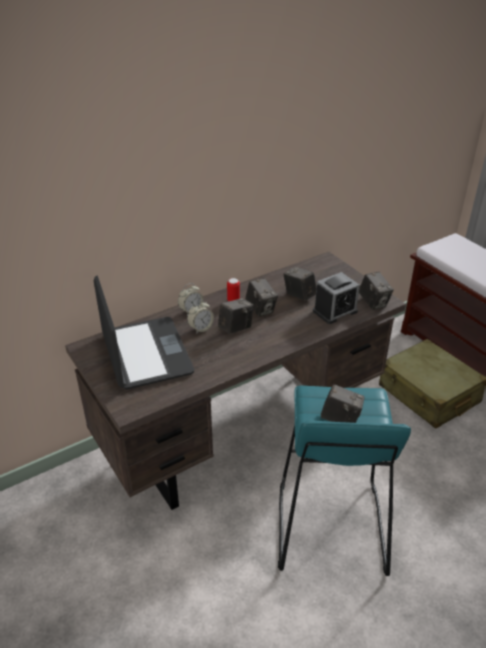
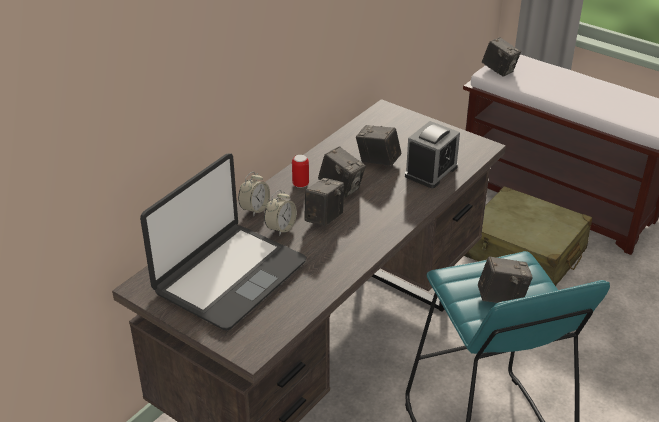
camera: 20 degrees left, 0 degrees up
(145, 354) = (229, 276): laptop -> laptop turned 75 degrees clockwise
(373, 303) = (469, 152): camera -> camera (499, 70)

